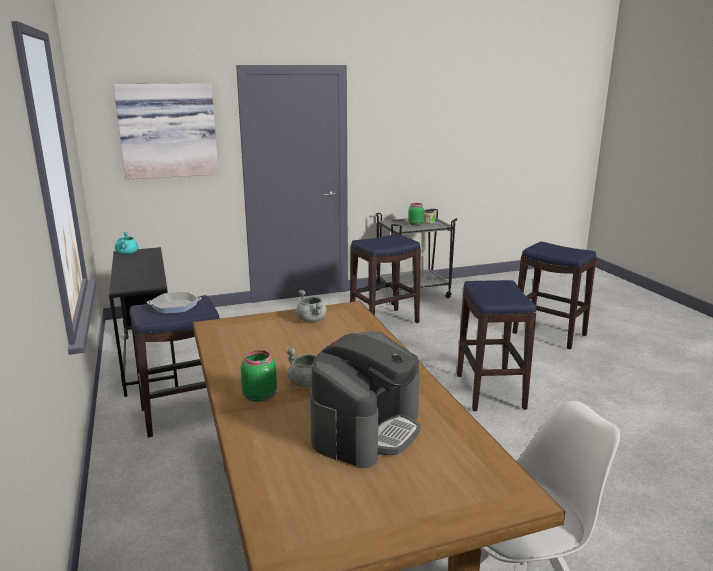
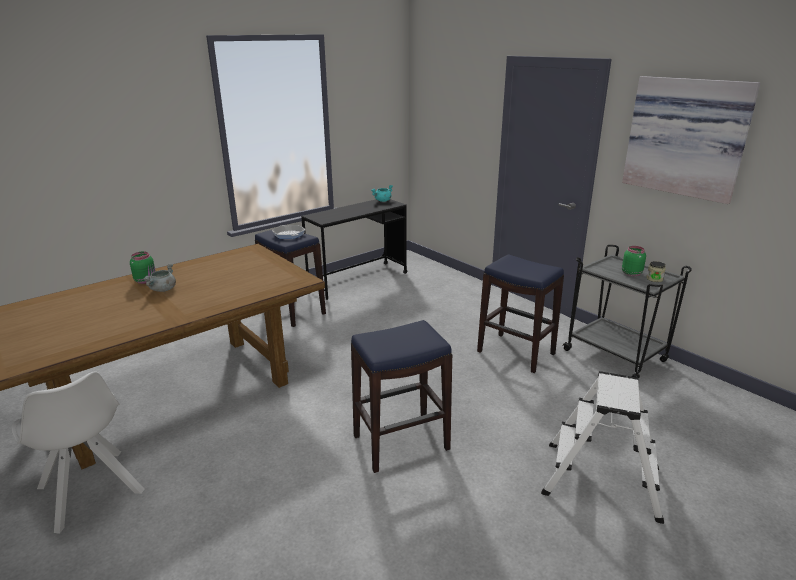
camera: 70 degrees right, 5 degrees up
(168, 130) = (455, 112): picture -> picture (687, 137)
(312, 320) = (273, 272): grey cooking pot -> none
(366, 429) = (98, 315): coffee machine -> none
(549, 334) = (601, 480): stool -> white step ladder

